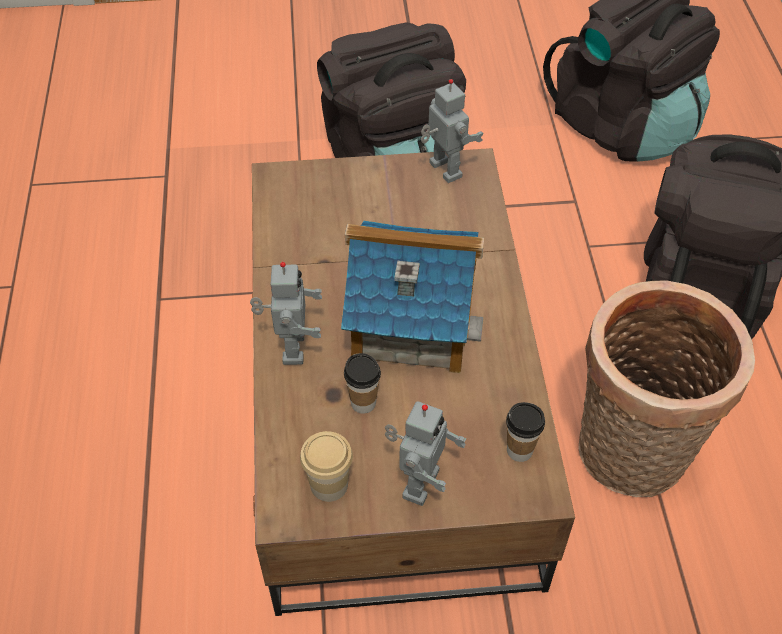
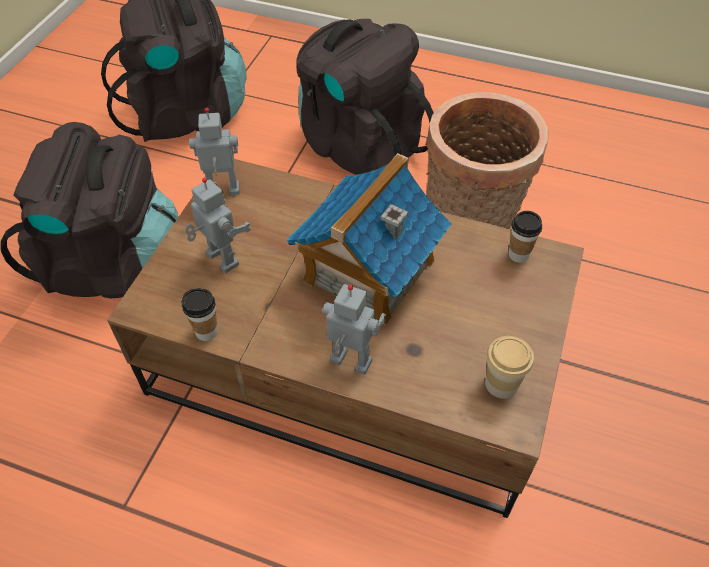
camera: 65 degrees left, 0 degrees up
(363, 403) = (432, 332): cup -> cup (206, 332)
(418, 482) = (522, 324): toy robot -> toy robot (220, 260)

